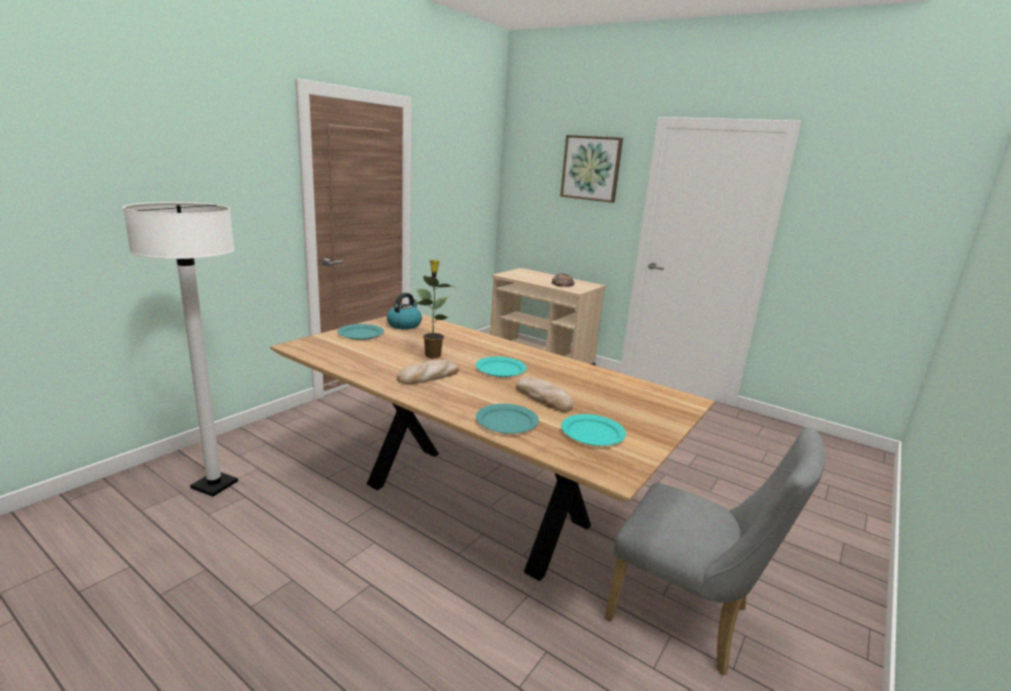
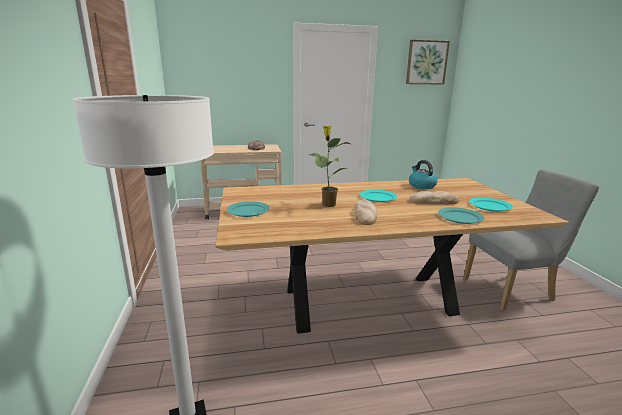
camera: 45 degrees left, 0 degrees up
(404, 325) = (254, 196): kettle -> kettle (421, 185)
(591, 168) = (249, 61): picture -> picture (426, 62)

